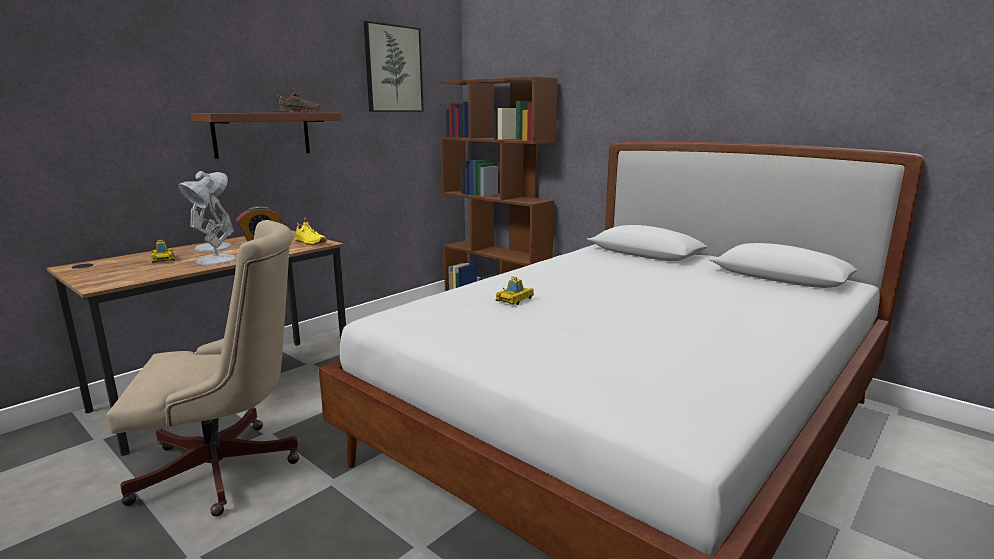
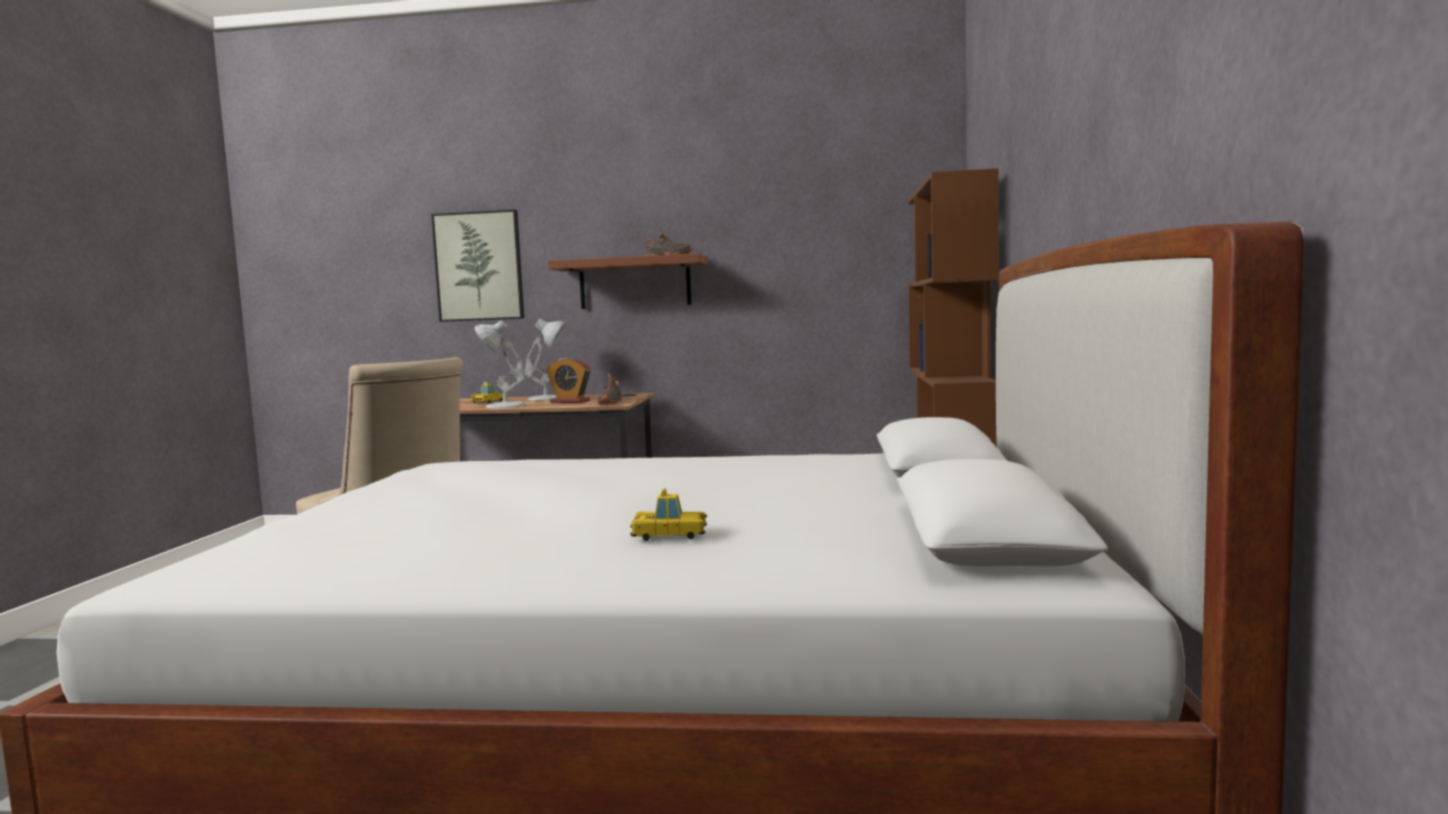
camera: 55 degrees right, 10 degrees down
(309, 242) = (609, 403): yellow shoe -> black shoe
(393, 69) = (825, 192): picture -> picture (479, 266)
(515, 299) = (541, 470): toy car -> toy car (669, 534)

